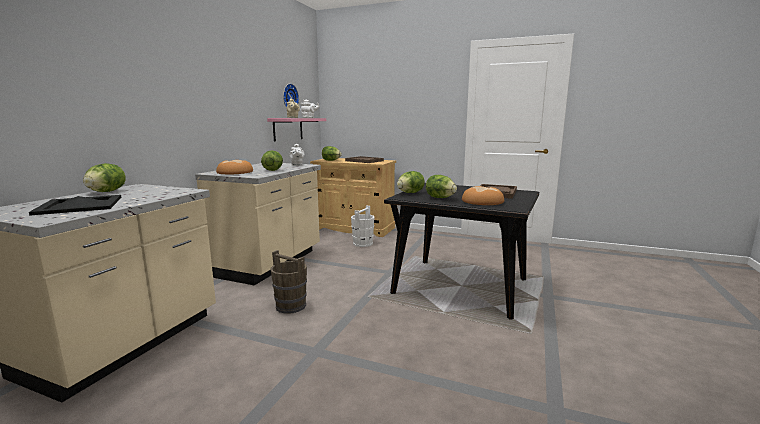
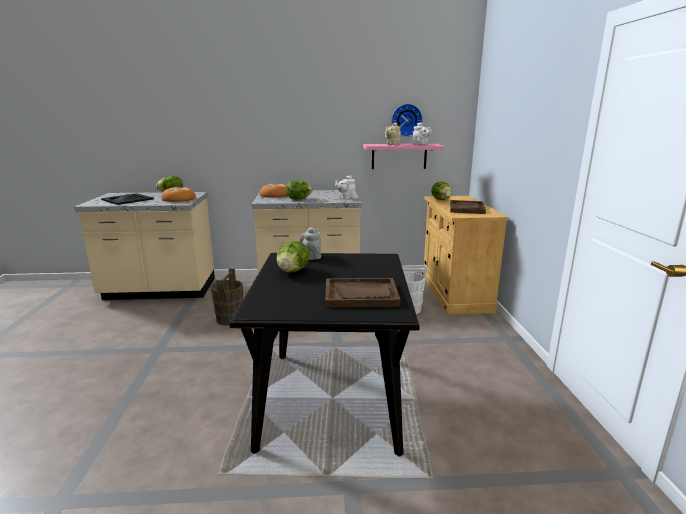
camera: 65 degrees right, 5 degrees up
(410, 193) = (311, 256): lettuce -> grey teapot
(482, 201) = (287, 292): bread -> bread (179, 199)

